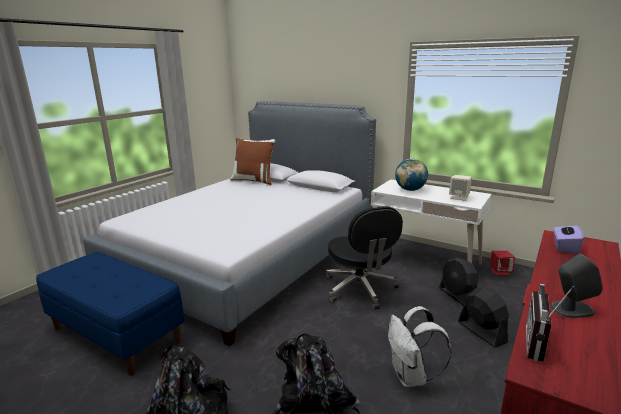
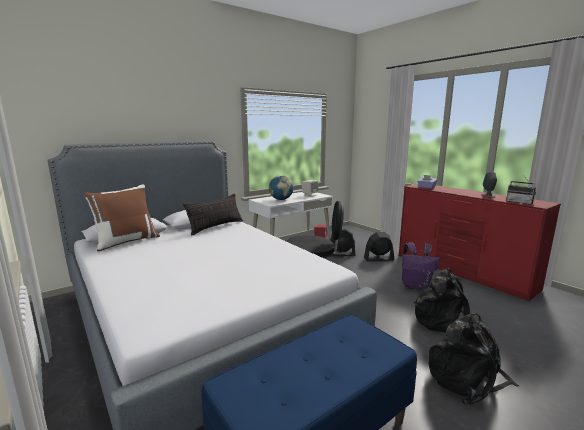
camera: 70 degrees left, 5 degrees down
(312, 193) = (216, 227): none -> pillow
(411, 377) = (415, 286): white backpack -> purple backpack

